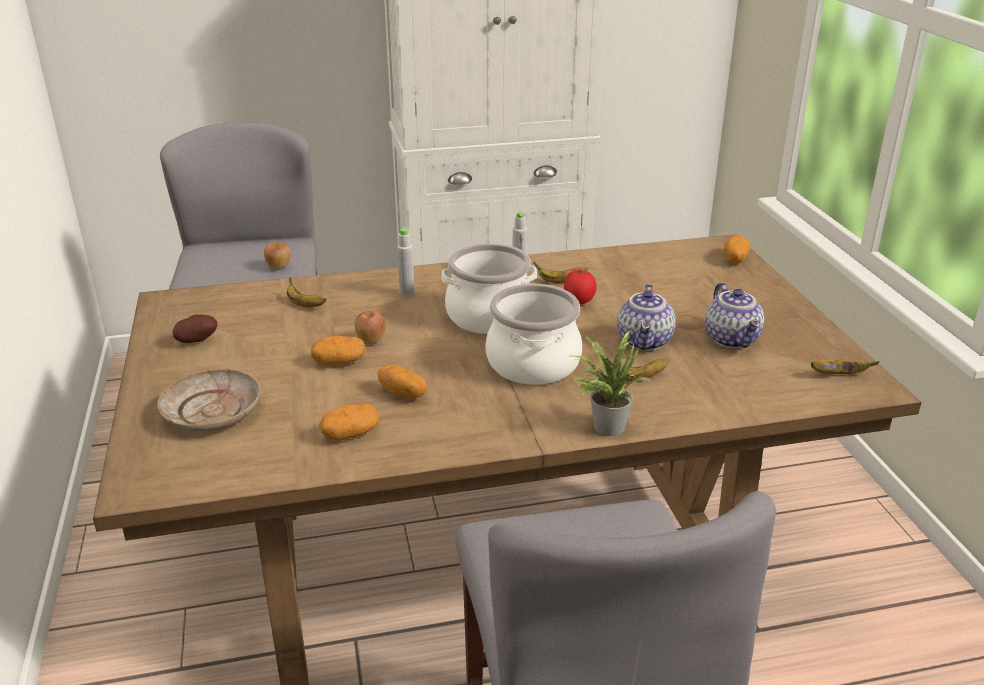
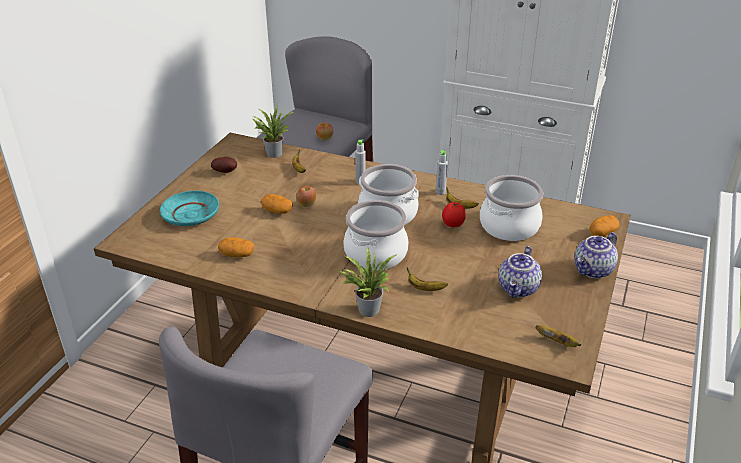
camera: 35 degrees right, 5 degrees up
(213, 412) = (191, 215): beige plate -> turquoise plate
(242, 297) = (273, 153): none -> potted plant
(403, 393) = (287, 243): potato -> none
(638, 283) = (508, 226): none -> cooking pot
(645, 342) = (460, 267): teapot -> teapot (594, 271)

